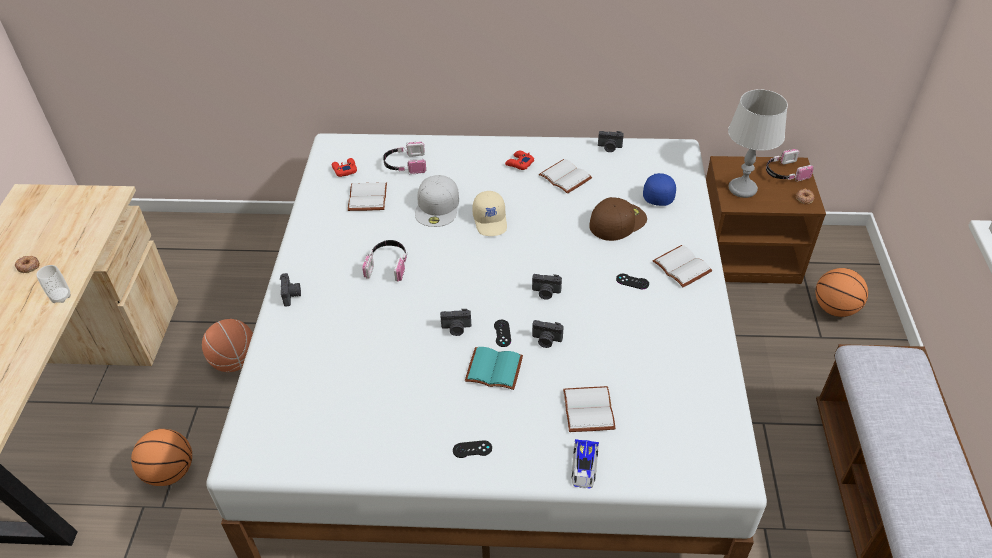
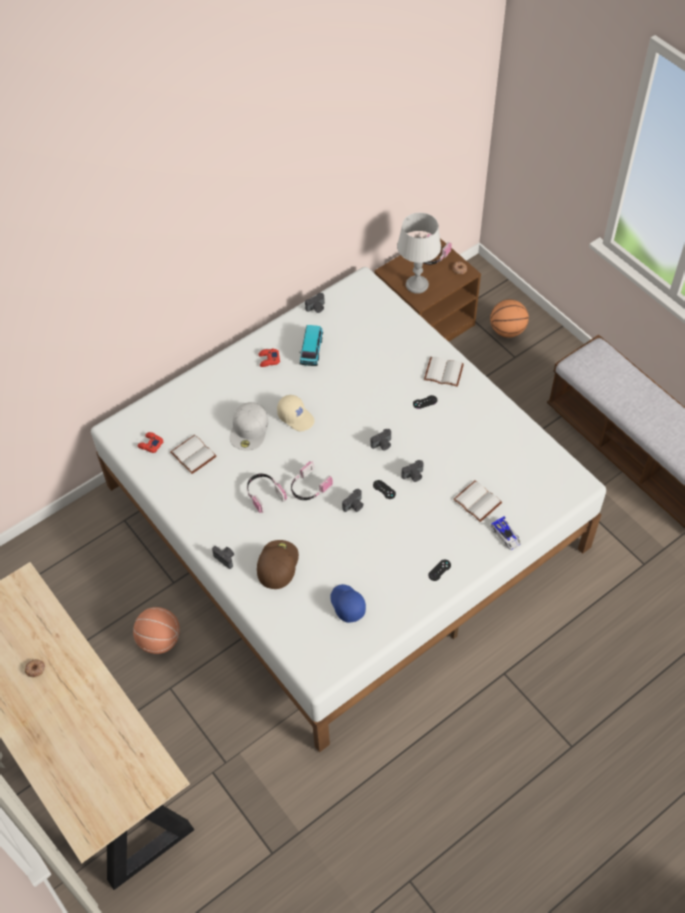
camera: 40 degrees left, 10 degrees up
(61, 297) = (91, 670): cup -> none
(170, 472) = (204, 740): basketball -> none
(405, 165) = (190, 412): headphones -> headphones (309, 487)
(438, 206) = (249, 429): white cap -> white cap turned 45 degrees clockwise
(492, 370) = (402, 516): turquoise book -> none
(566, 177) = (311, 350): white book -> toy car
(617, 221) = (376, 364): brown cap -> brown cap (277, 563)
(658, 193) = (381, 326): blue cap -> blue cap (347, 605)

